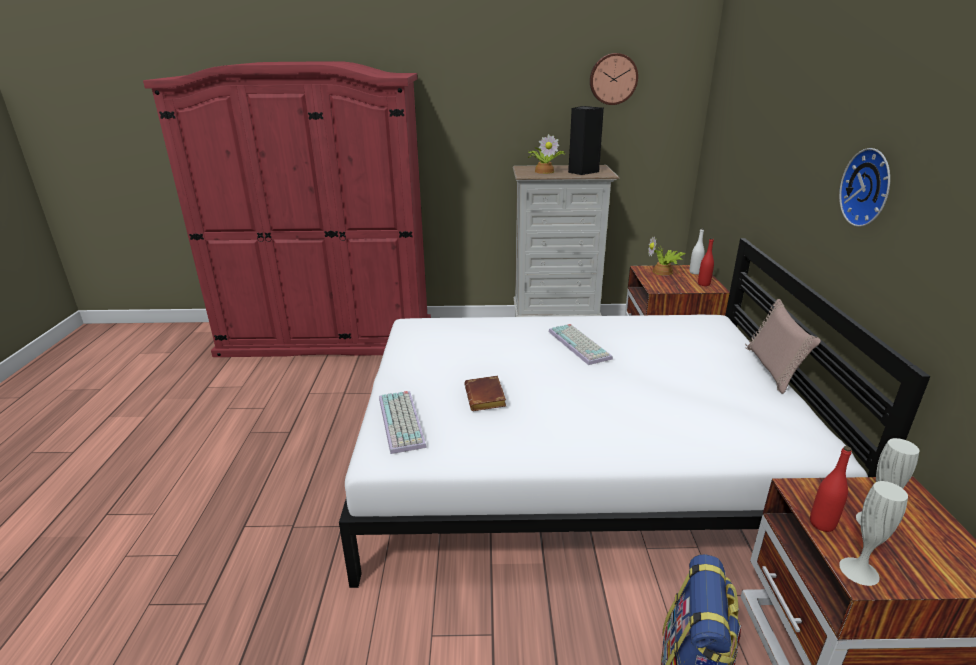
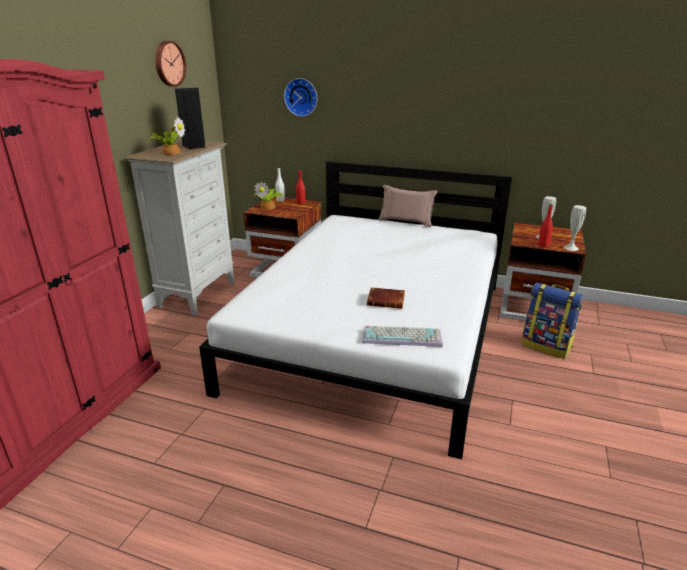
camera: 70 degrees left, 0 degrees up
(580, 345) = (338, 257): keyboard -> none
(870, 188) = (436, 106): wall clock -> wall clock (301, 97)

